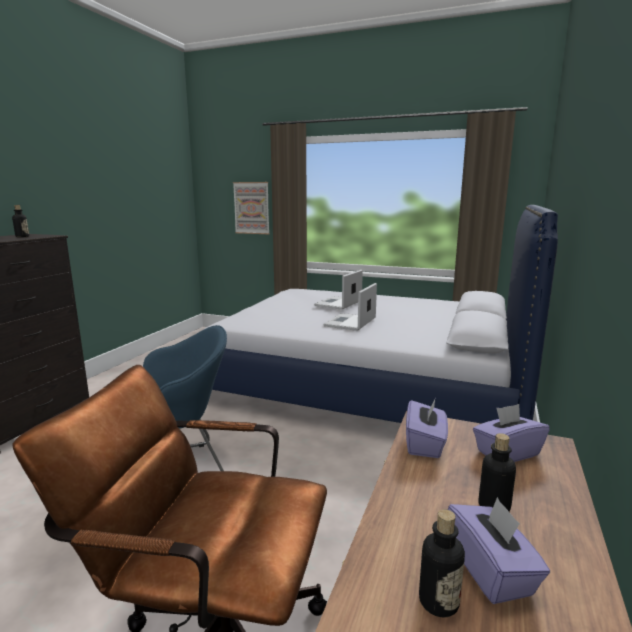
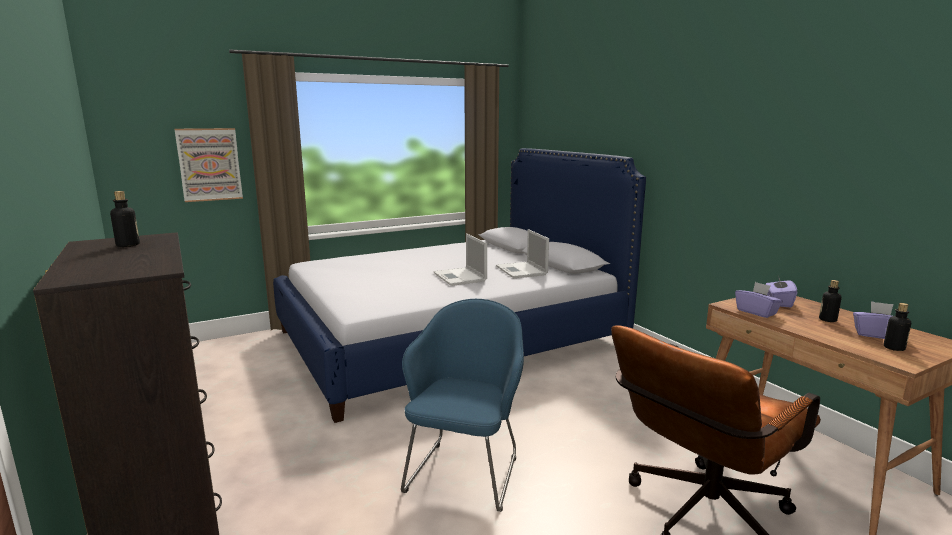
camera: 50 degrees left, 0 degrees up
(338, 303) = (402, 265): laptop -> laptop (522, 271)

